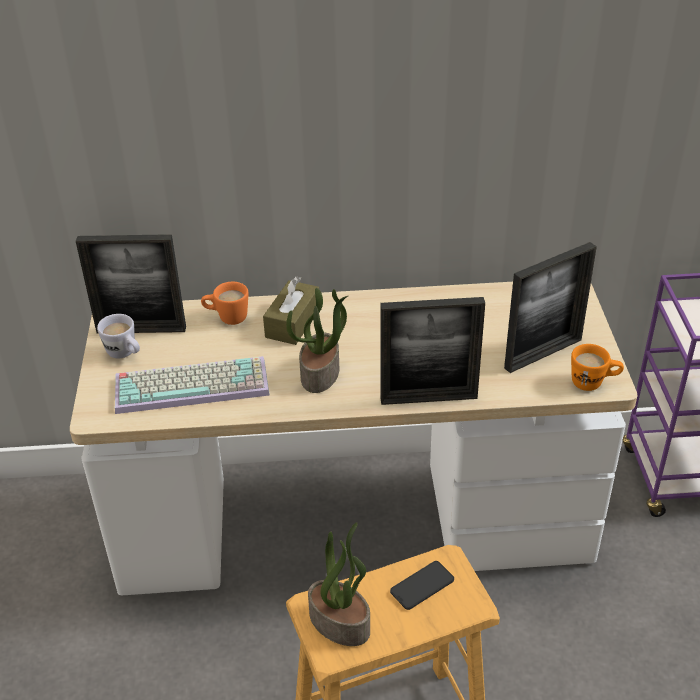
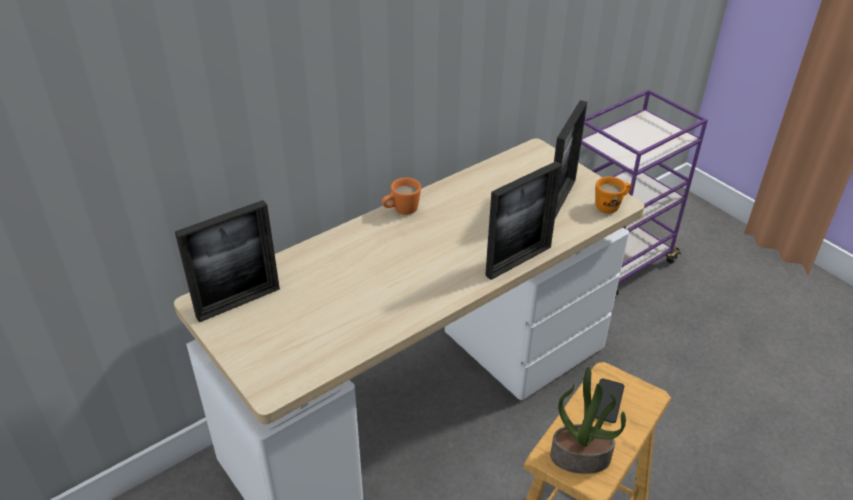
camera: 35 degrees left, 0 degrees up
(125, 354) = (244, 328): white mug -> none
(193, 384) = (330, 327): keyboard -> none
(227, 318) = (304, 264): orange mug -> orange mug (401, 211)
(293, 322) = (362, 246): brown tissue box -> none
(321, 374) = (424, 276): potted plant -> none

